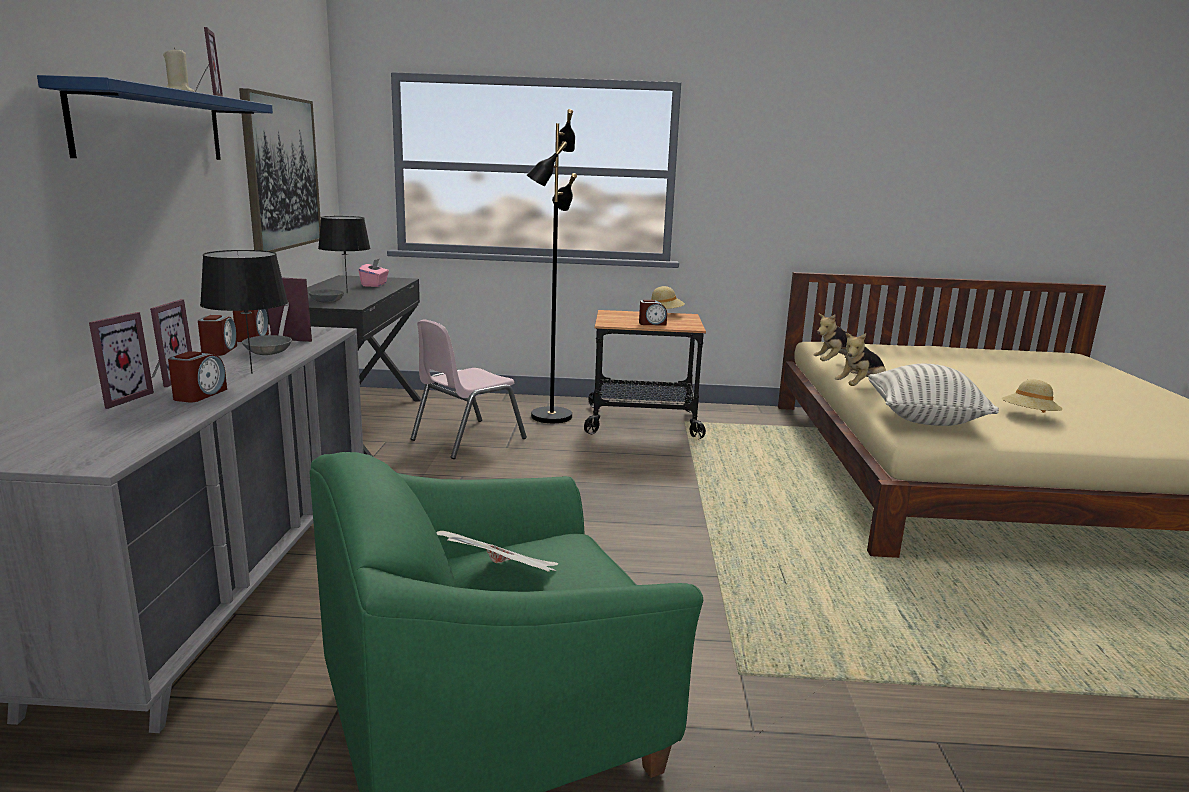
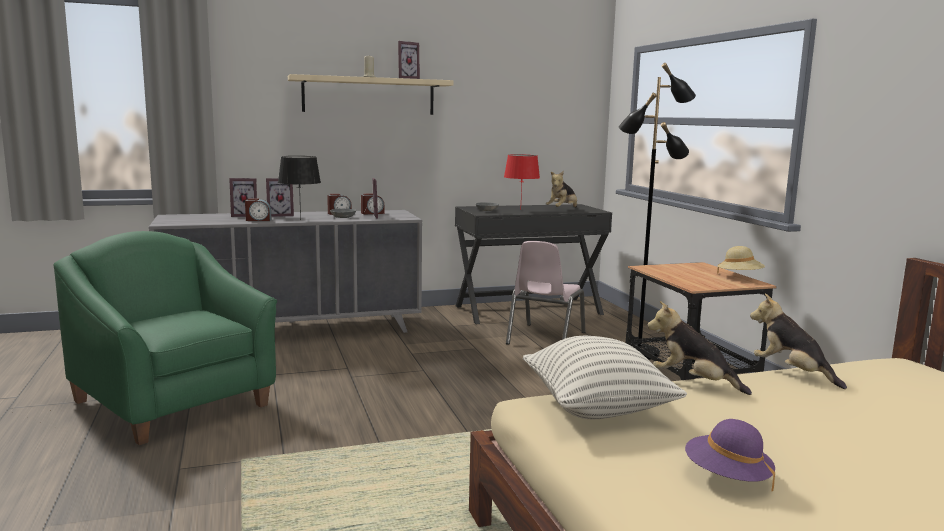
camera: 70 degrees right, 5 degrees down
(151, 125) = (369, 96): blue shelf -> beige shelf
(281, 173) = (512, 125): picture -> none
(347, 293) = (520, 210): black table lamp -> red table lamp
(374, 285) = (562, 210): pink tissue box -> plush toy
(467, 439) = (545, 338): pink chair -> pink chair turned 90 degrees counterclockwise
(502, 581) = (167, 314): newspaper -> none
(652, 324) = (680, 276): alarm clock -> none
(1029, 416) = (727, 477): beige hat -> purple hat

